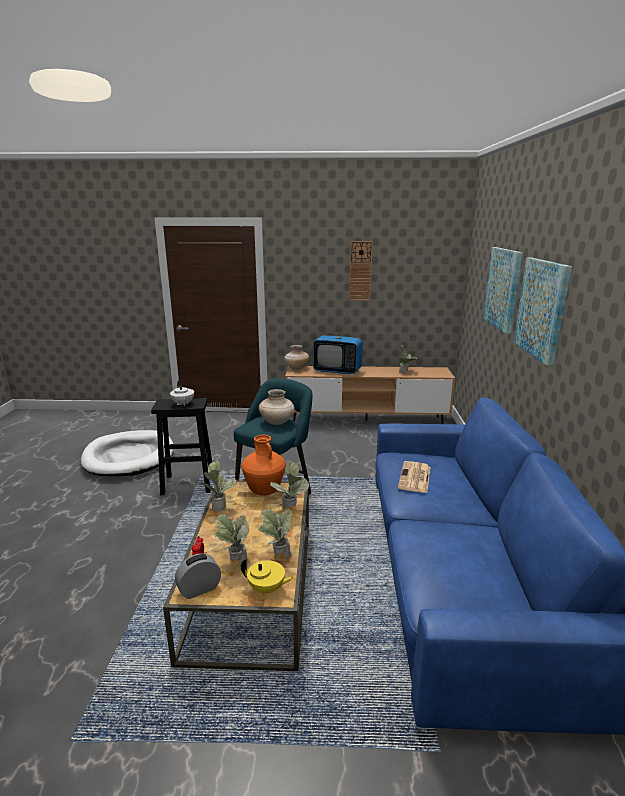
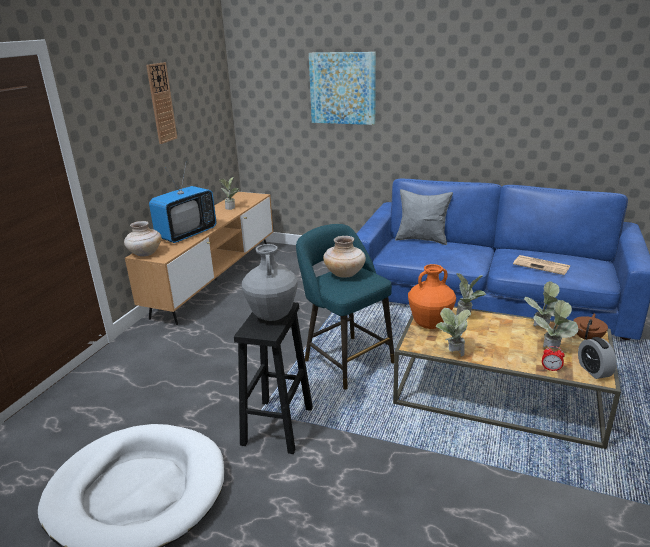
camera: 70 degrees left, 5 degrees up
(183, 404) = (272, 316): white teapot -> grey vase
(267, 589) = (587, 338): yellow teapot -> brown teapot
(415, 478) = (438, 253): newspaper -> newspaper (542, 265)
(458, 470) = (422, 239): none -> grey pillow
(542, 308) = (430, 92): picture -> none

